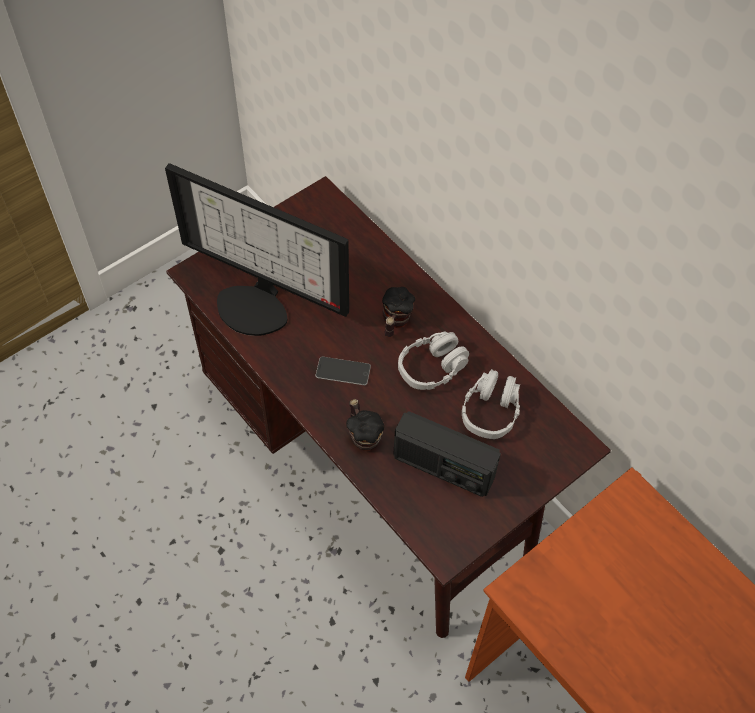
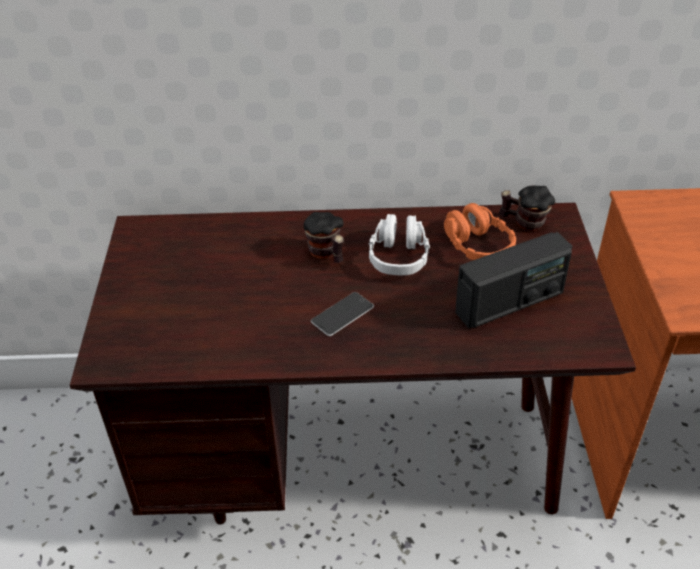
camera: 50 degrees left, 15 degrees down
(257, 304) = (198, 335): monitor -> none
(363, 435) = (427, 337): mug -> mug (524, 222)
(490, 411) = (478, 245): grey headphones -> orange headphones

